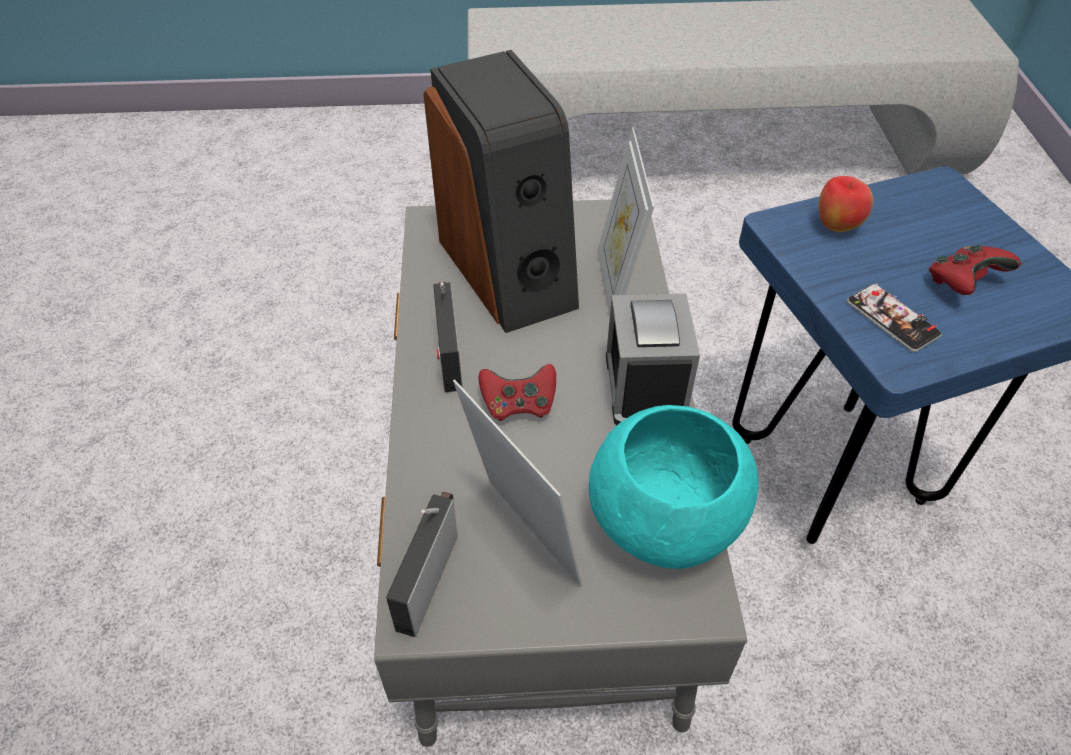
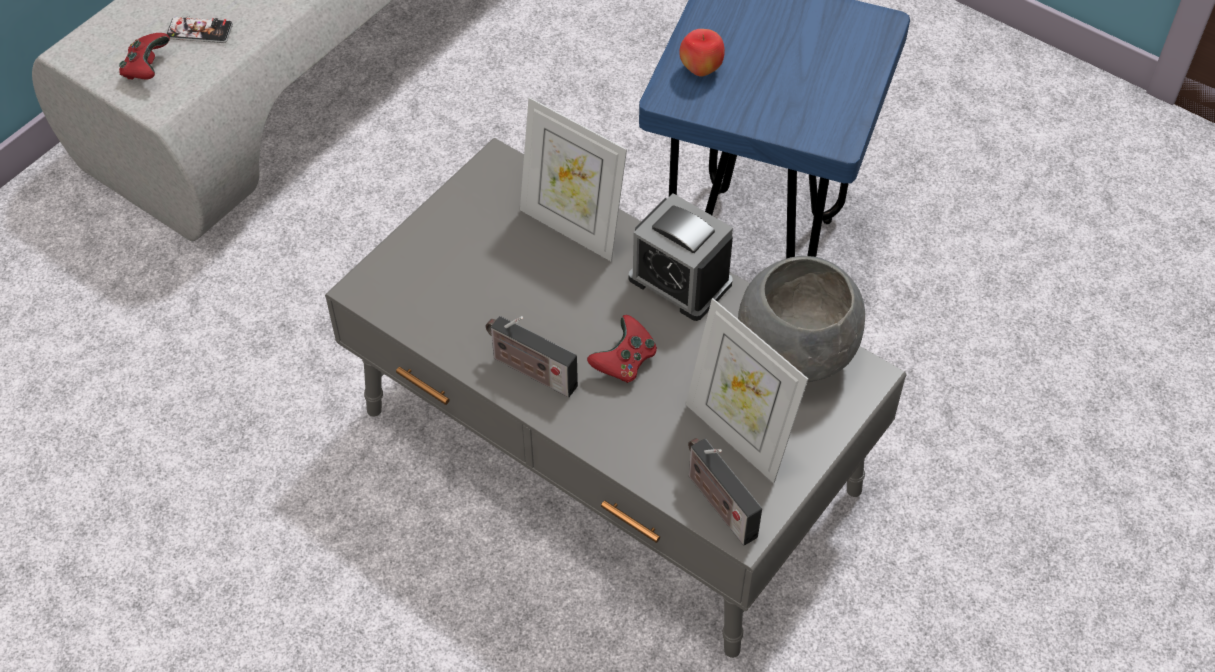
camera: 50 degrees left, 5 degrees up
(510, 271) = (483, 277): speaker -> none
(521, 540) = (738, 435): picture frame -> picture frame turned 135 degrees counterclockwise
(664, 523) = (795, 352): turquoise bowl -> grey bowl
(892, 318) = (804, 113): phone -> phone (199, 31)
(963, 283) = (811, 56): red game controller -> red game controller (146, 68)

